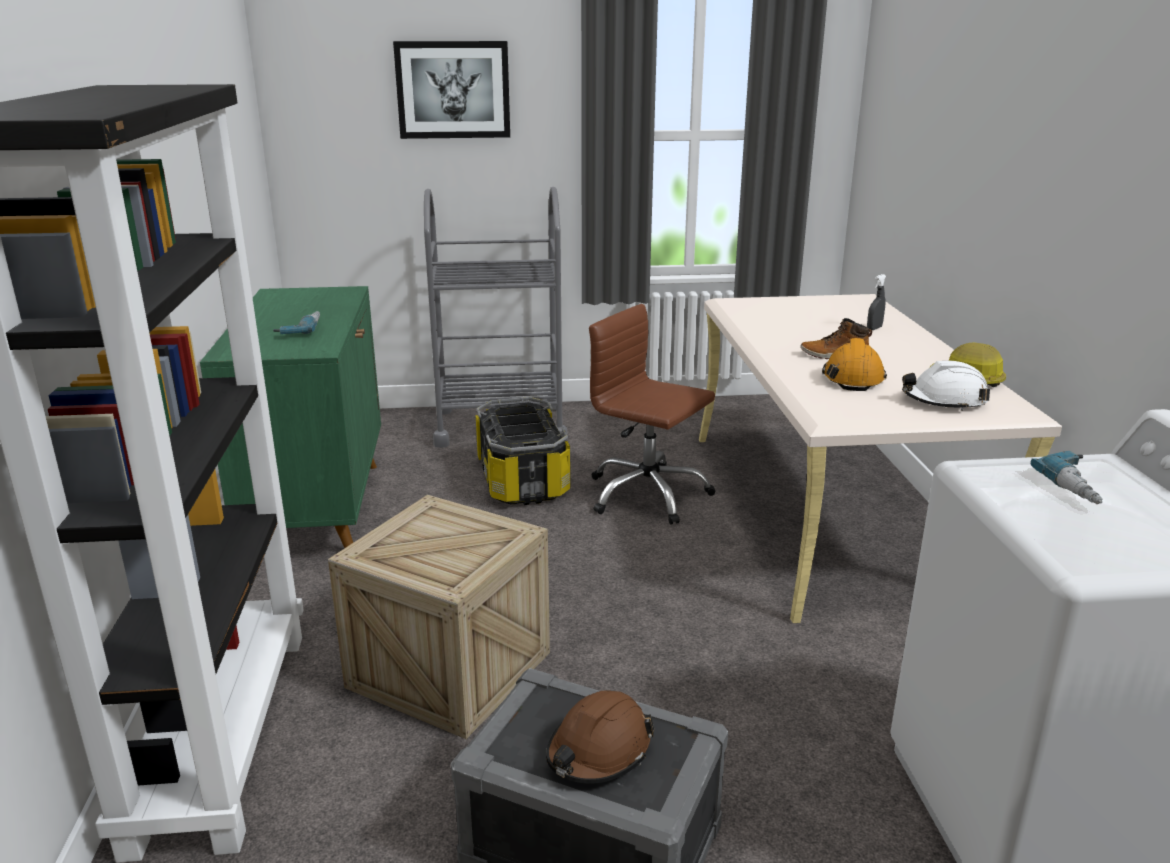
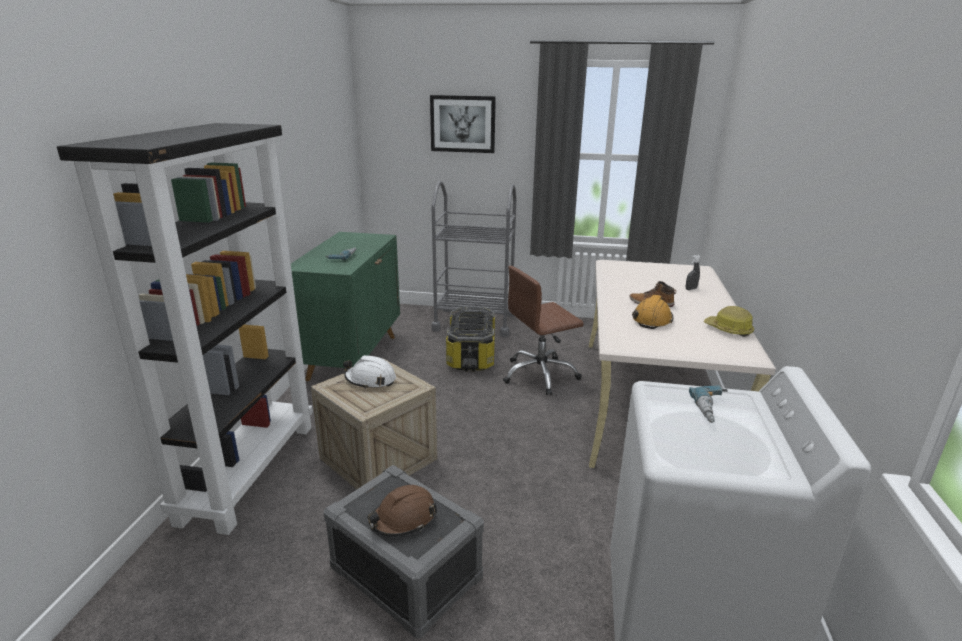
camera: 15 degrees right, 0 degrees up
(647, 494) = (540, 375): brown office chair -> brown office chair turned 75 degrees counterclockwise
(944, 401) = (702, 341): white hard hat -> white hard hat (370, 380)

